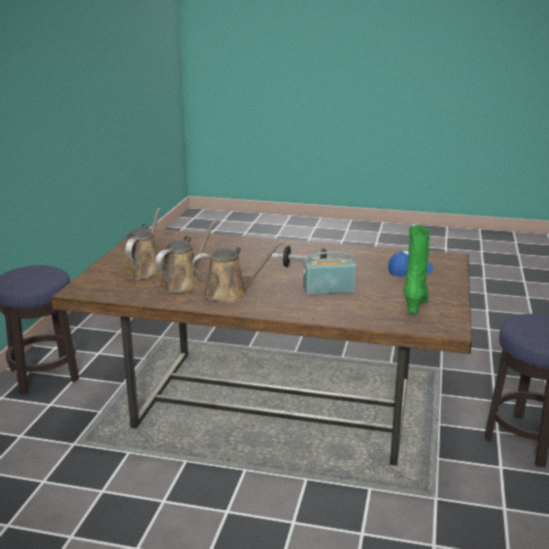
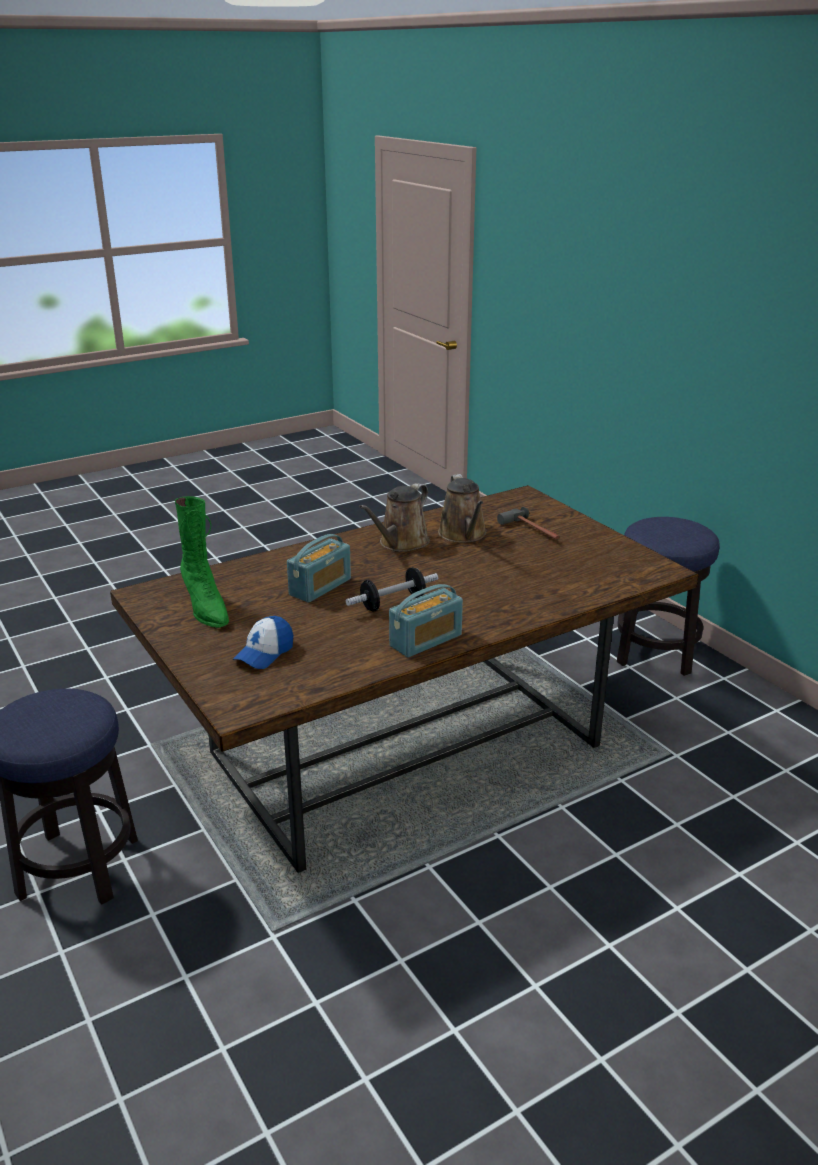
camera: 135 degrees right, 5 degrees up
(143, 270) = (531, 531): brown watering can -> hammer
(321, 249) = (426, 640): none -> radio

